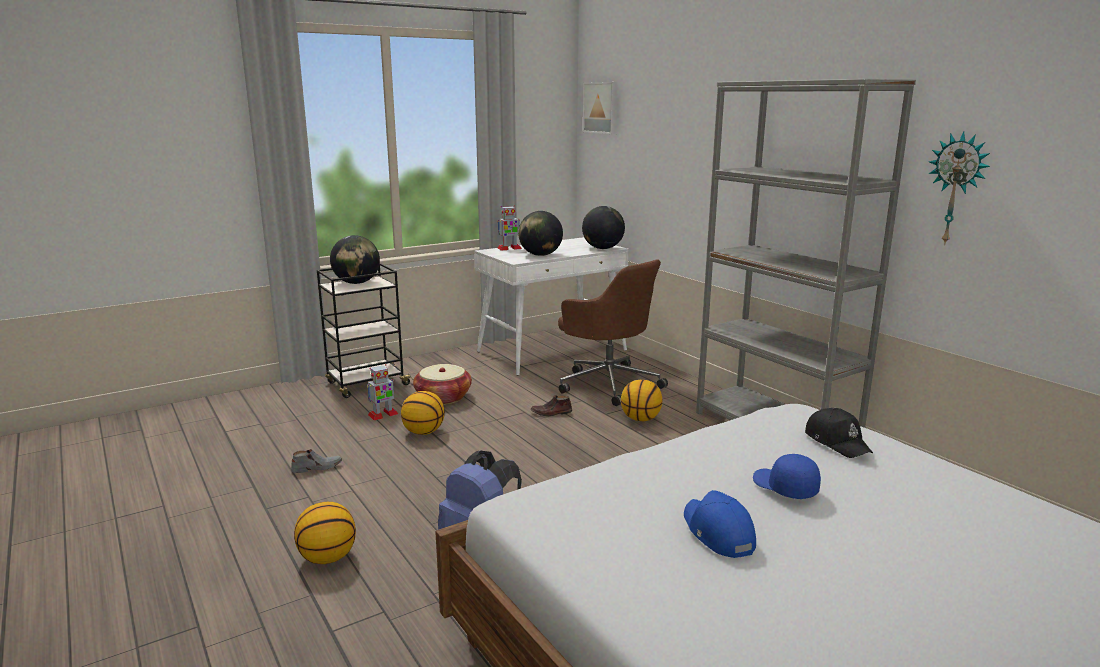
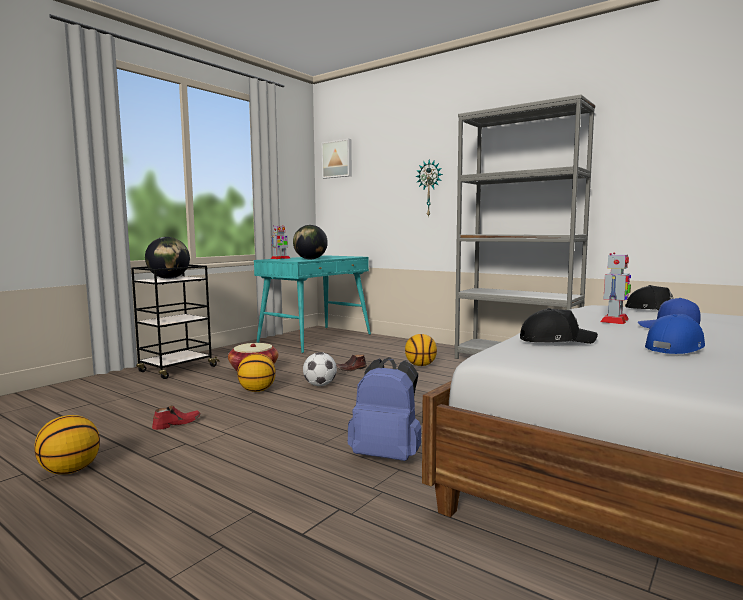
camera: 20 degrees left, 10 degrees down
(317, 467) = (176, 423): grey shoe -> red shoe
(327, 558) = (245, 481): basketball -> basketball (70, 471)
(382, 414) = (209, 385): toy robot -> toy robot (614, 320)
(495, 435) = (320, 385): none -> football
(552, 351) = (315, 339): white desk -> turquoise desk
(603, 248) = (350, 257): globe -> none
(604, 491) = (555, 340): none -> black cap
(608, 383) = (376, 350): brown office chair -> none
(717, 533) = (674, 347): blue cap -> blue cap turned 90 degrees clockwise
(956, 189) = (630, 171): wall clock -> wall clock (430, 188)

